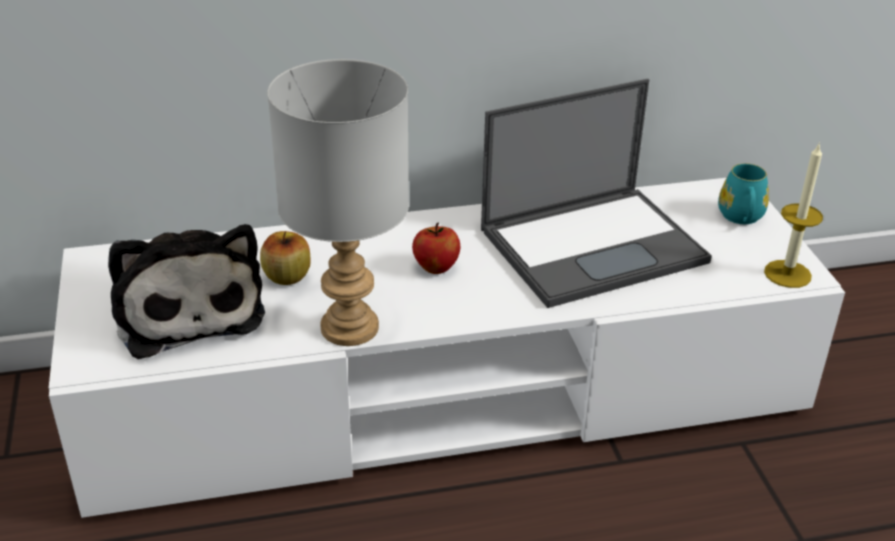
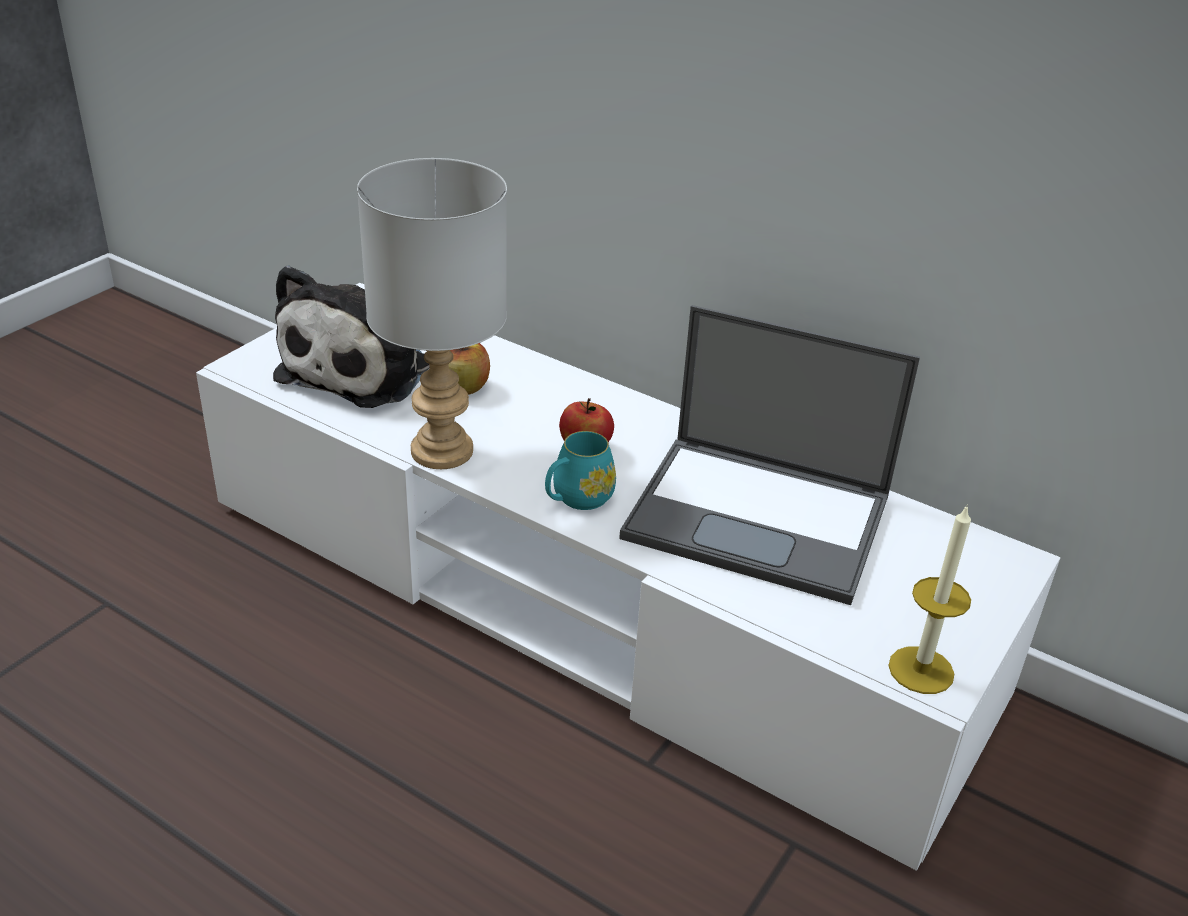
camera: 45 degrees right, 0 degrees up
(741, 218) = (969, 590): turquoise mug -> turquoise mug (577, 499)

